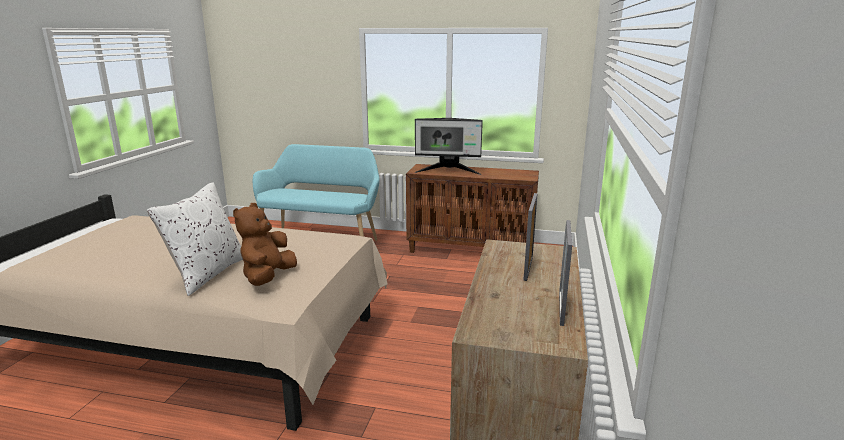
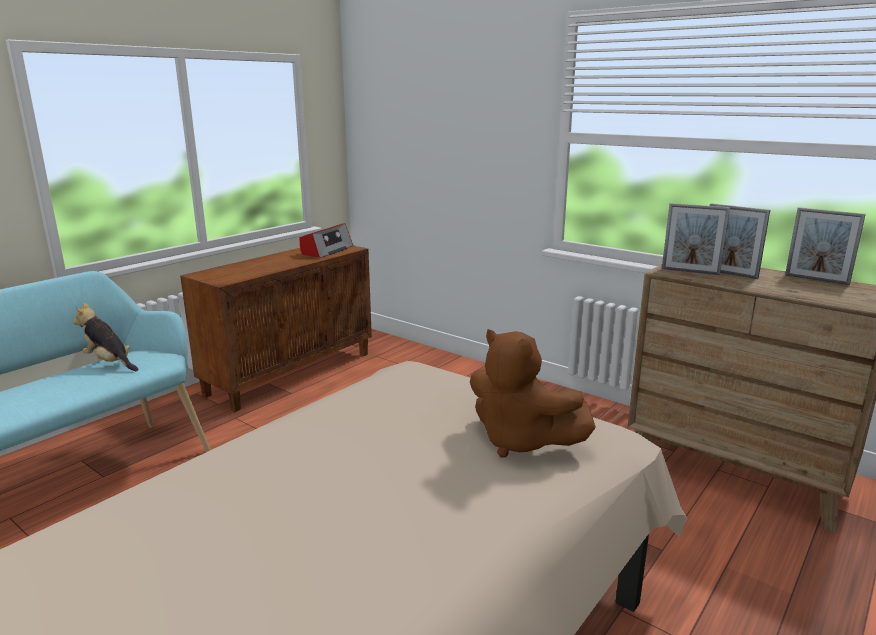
camera: 65 degrees left, 0 degrees up
(207, 273) = (463, 495): white pillow -> none
(342, 193) = (109, 363): none -> plush toy
(448, 171) = (256, 268): monitor -> none
(512, 174) = (326, 250): none -> radio
(513, 253) = (690, 271): none -> picture frame

